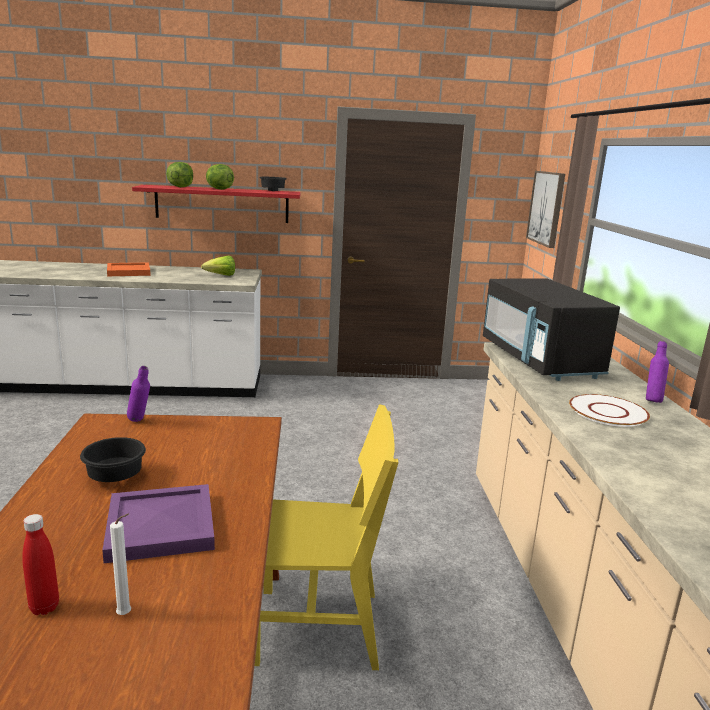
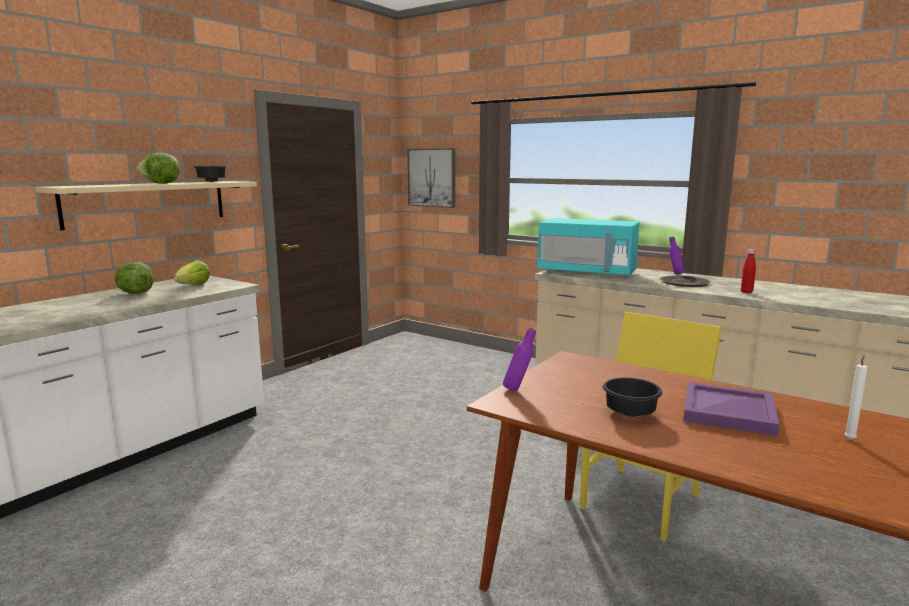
camera: 50 degrees left, 5 degrees down
(44, 607) = (836, 461): red bottle -> red bottle (746, 292)
(129, 271) = (70, 307): orange tray -> none
(180, 187) = (106, 185): lettuce -> lettuce (135, 293)
(222, 204) = (147, 203): red shelf -> beige shelf
(539, 360) = (587, 273): black microwave -> turquoise microwave
(607, 411) = (684, 282): white plate -> black plate

